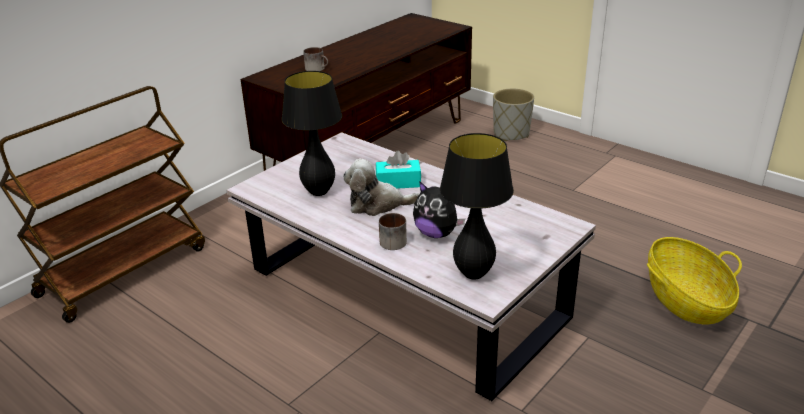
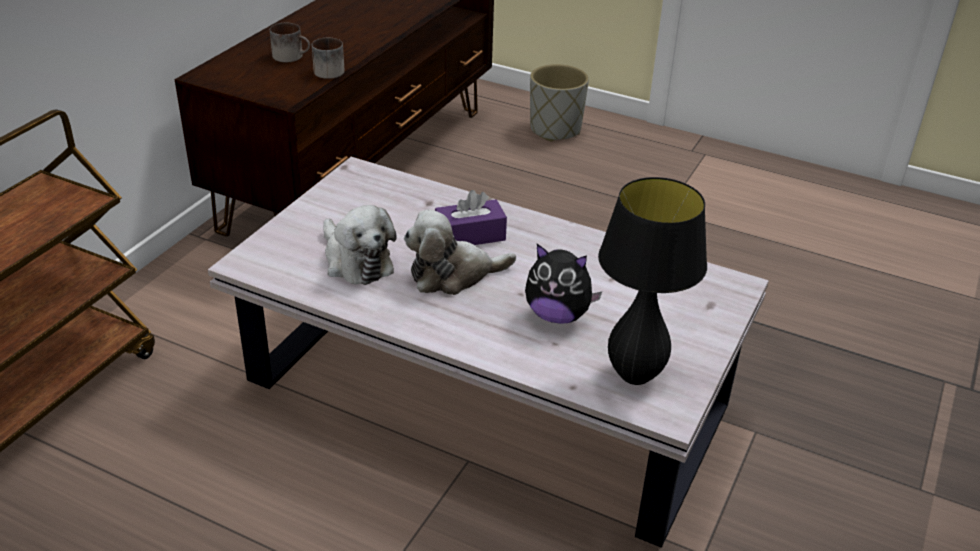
camera: 15 degrees left, 5 degrees up
(318, 192) = (356, 261): black table lamp -> plush toy
(392, 240) = (497, 333): mug -> mug (327, 70)
(398, 182) = (470, 236): turquoise tissue box -> purple tissue box
(685, 300) = (860, 361): basket -> none

